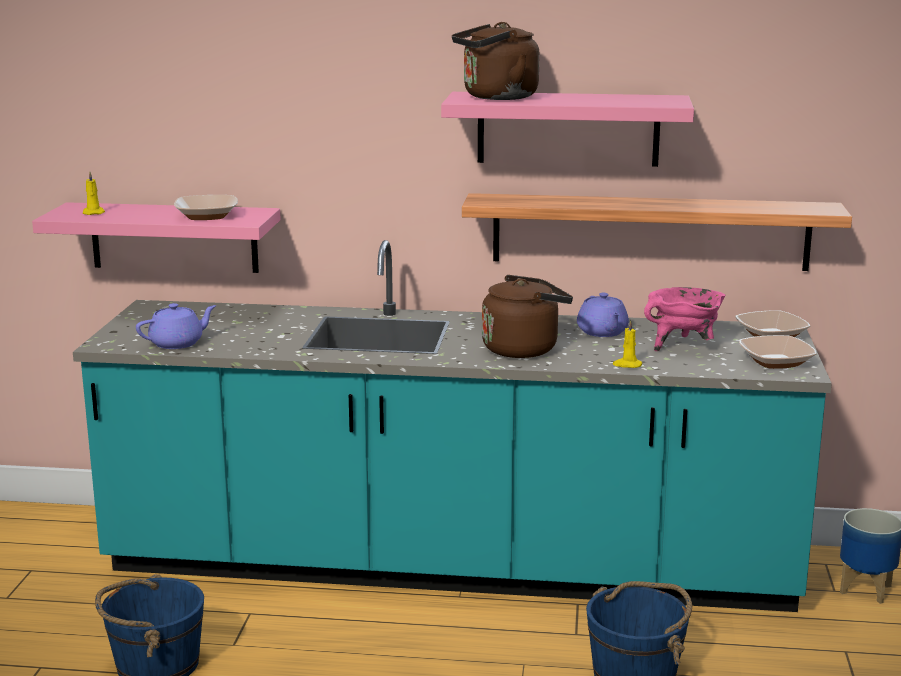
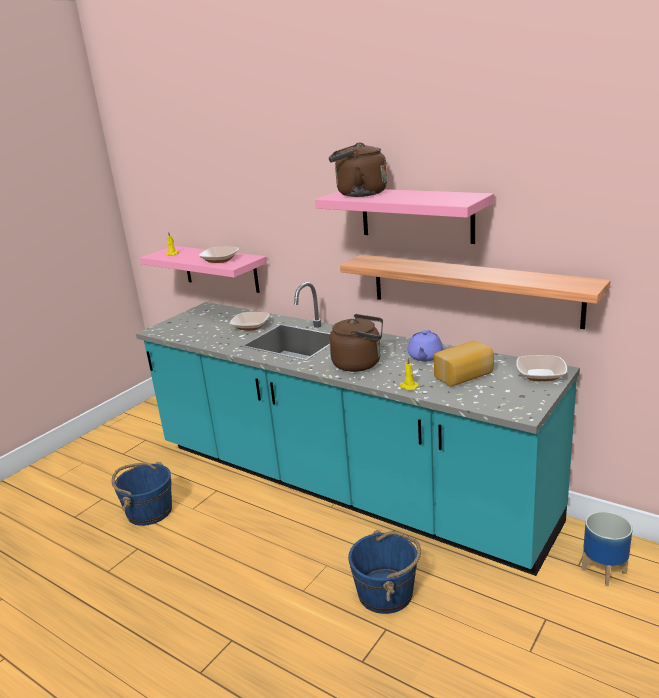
camera: 30 degrees right, 5 degrees up
(178, 343) = (187, 334): purple teapot -> none
(683, 346) = (465, 376): pink cooking pot -> bread
(776, 362) = (515, 400): bowl -> bowl (251, 326)

